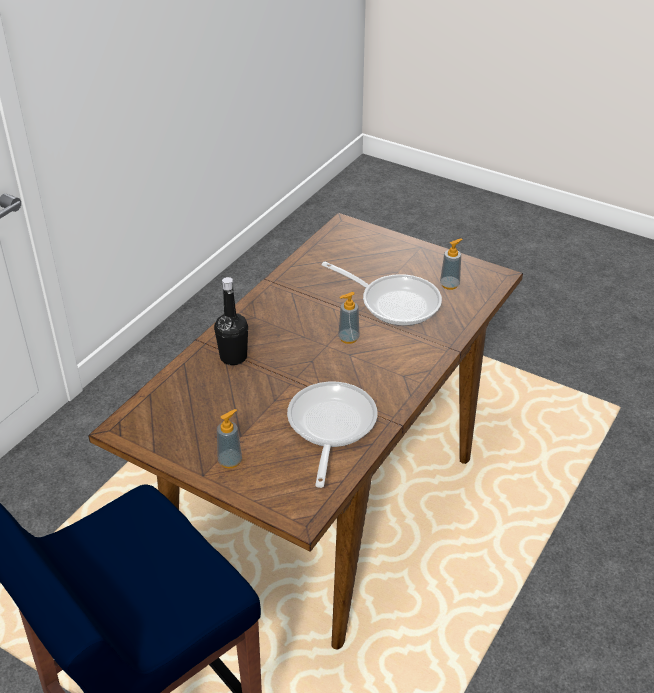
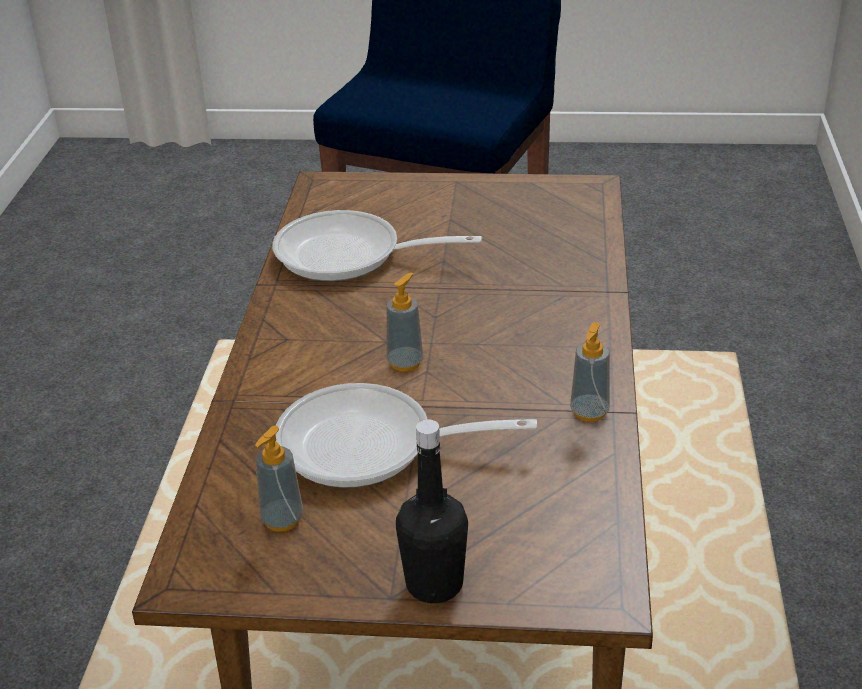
camera: 155 degrees right, 5 degrees down
(230, 461) = (439, 198): soap dispenser -> soap dispenser (589, 412)
(233, 357) = (548, 287): black bottle -> black bottle (434, 584)
(330, 427) = (349, 256): frying pan -> frying pan turned 120 degrees clockwise

